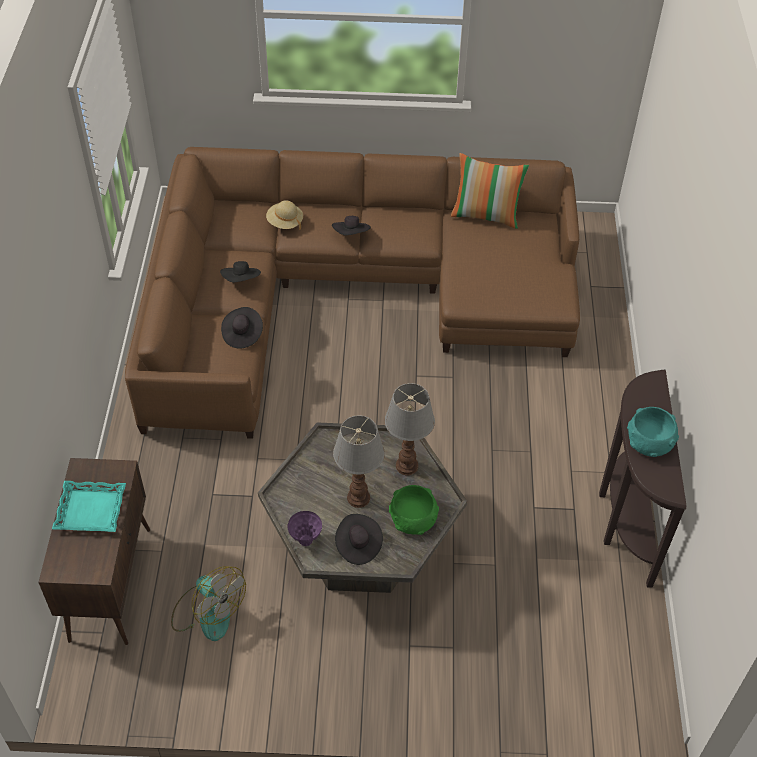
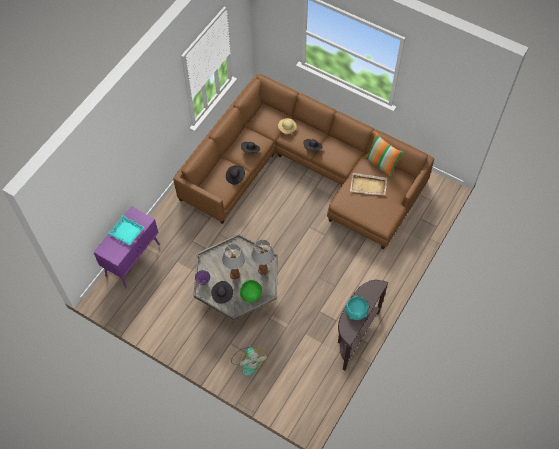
camera: 30 degrees right, 10 degrees up
(110, 582) = (133, 260): brown cabinet -> purple cabinet
(207, 612) = (162, 290): fan -> fan (248, 361)
(490, 253) = (368, 185): none -> beige tray

